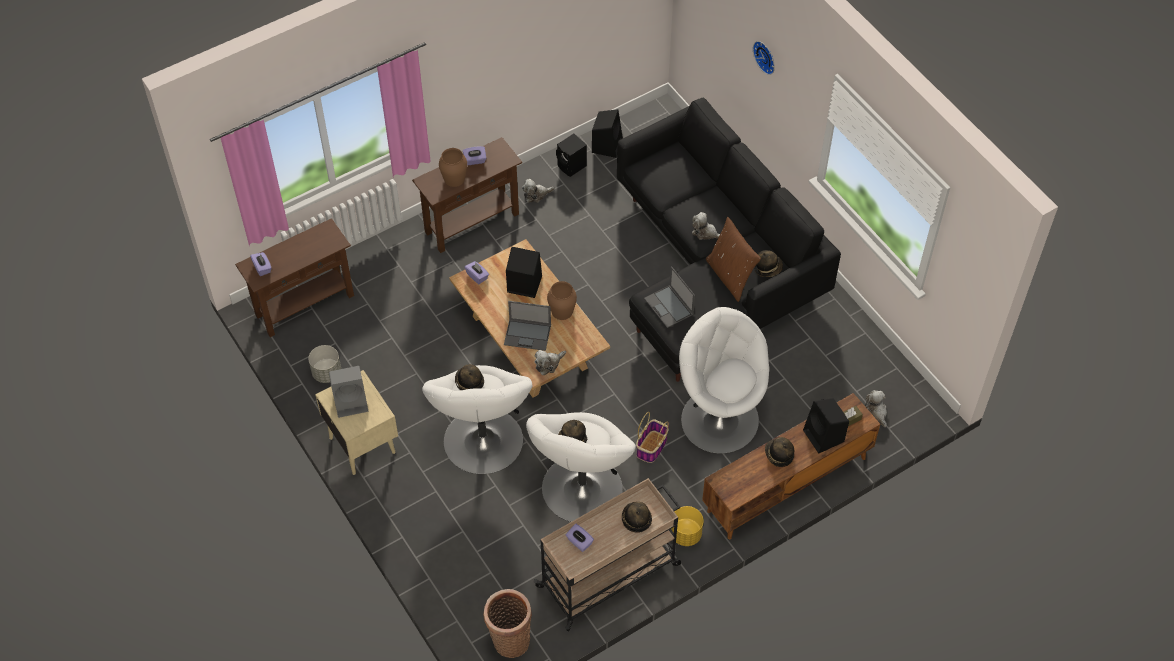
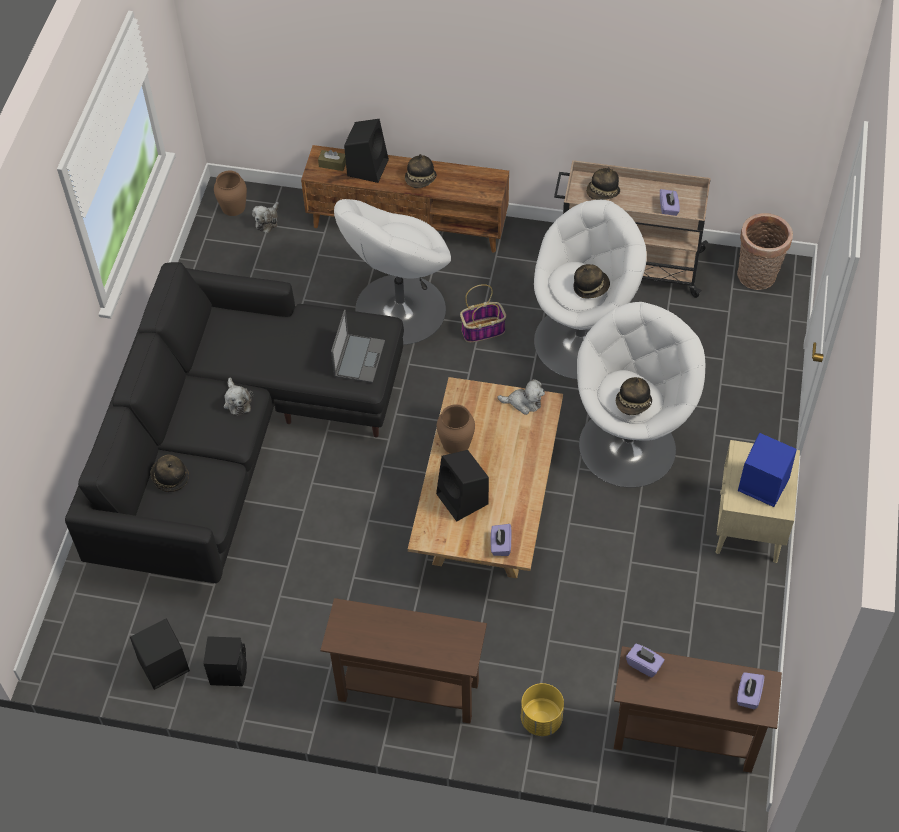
camera: 135 degrees left, 0 degrees up
(326, 373) = (724, 635): grey planter -> none
(352, 401) = (762, 484): grey speaker -> blue speaker
(454, 178) = (428, 637): brown vase -> brown vase (233, 207)
(475, 160) = (382, 642): purple tissue box -> purple tissue box (644, 665)
(528, 335) = (513, 445): laptop -> none
(536, 194) = (305, 668): plush toy -> none
(685, 534) = (532, 248): yellow planter -> yellow planter (541, 719)
(719, 418) = (399, 310): white armchair -> white armchair turned 45 degrees clockwise
(730, 276) = (270, 343): brown pillow -> none
(766, 56) = (32, 340): wall clock -> none
(767, 267) = (228, 324): hat -> hat (169, 477)

